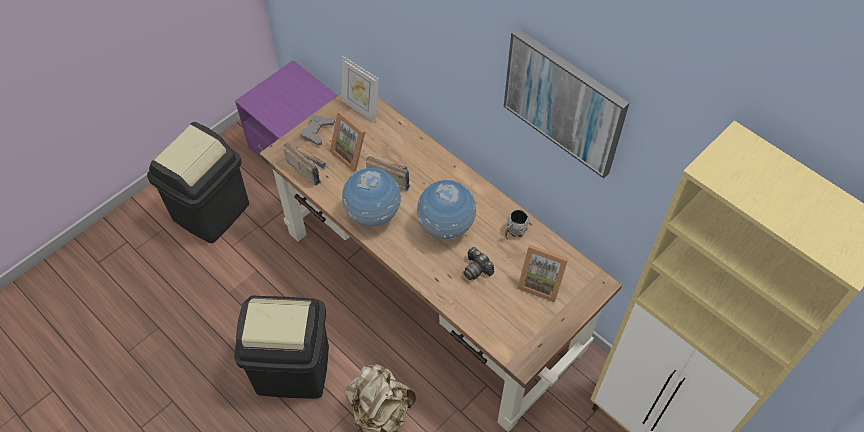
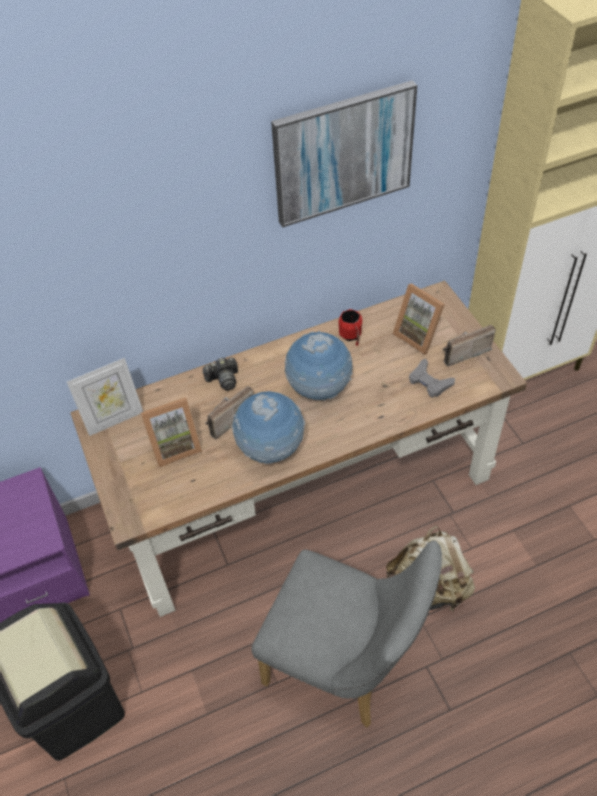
camera: 65 degrees left, 5 degrees down
(292, 369) = (345, 665): black trash can -> grey chair
(307, 167) = (168, 497): radio -> radio (461, 352)
(317, 131) = (120, 472): grey game controller -> grey game controller (429, 382)
(477, 269) = (382, 379): camera -> camera (223, 379)
(514, 232) = (351, 337): grey mug -> red mug
(541, 282) = (419, 335): picture frame -> picture frame turned 90 degrees clockwise

